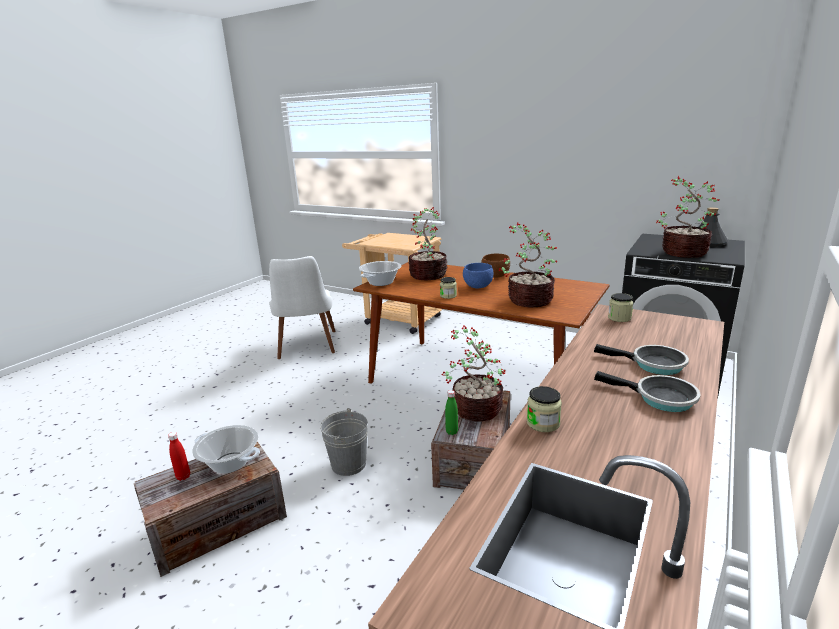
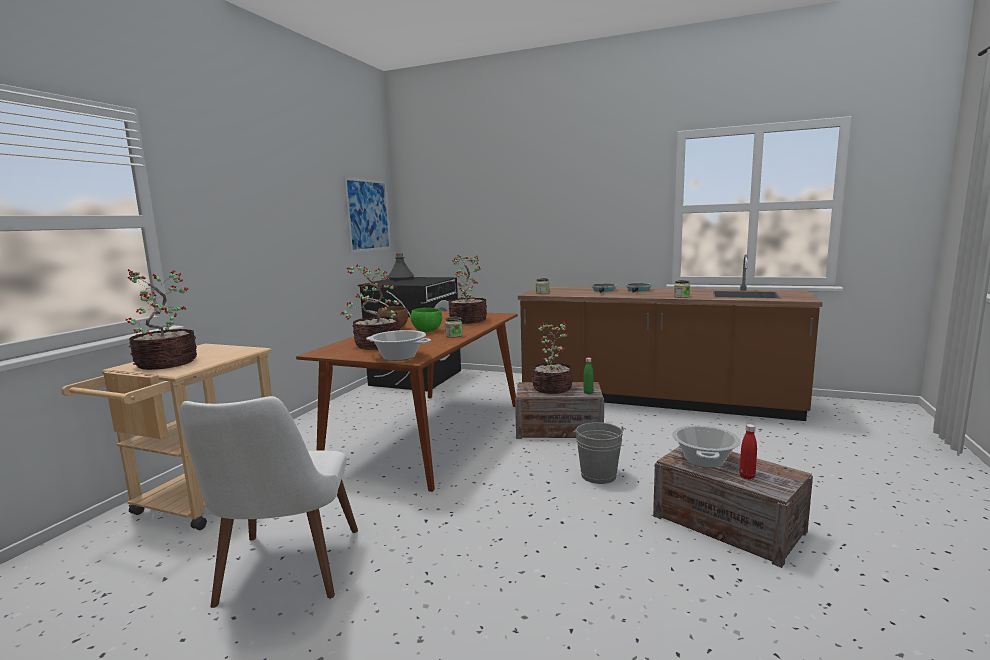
camera: 100 degrees left, 10 degrees down
(307, 348) = (284, 577): white chair -> white chair turned 105 degrees clockwise
(477, 286) = (427, 331): blue bowl -> green bowl
(682, 253) = (425, 281): potted plant -> potted plant (165, 364)
(700, 150) = (368, 215): none -> picture

